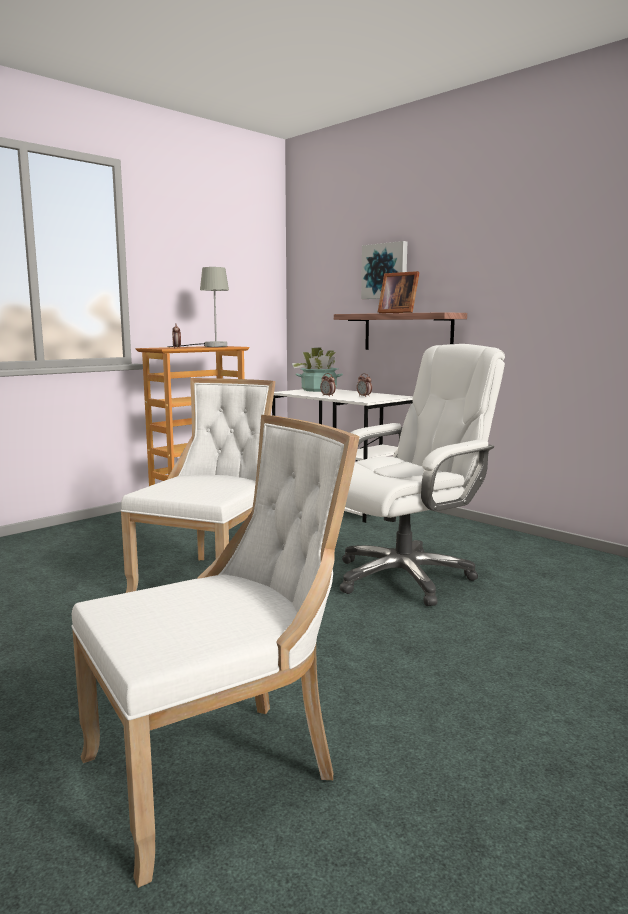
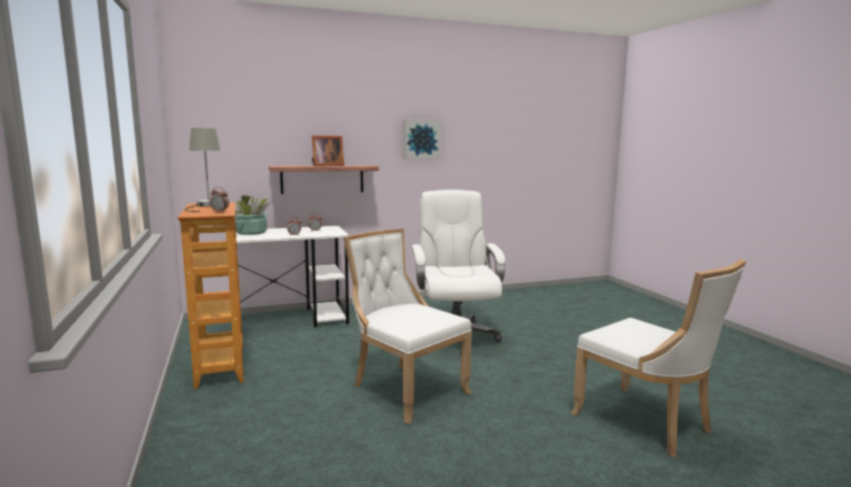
camera: 65 degrees left, 0 degrees up
(219, 771) = (647, 423): white chair -> white chair turned 150 degrees clockwise
(385, 271) = (297, 132): picture -> picture (421, 139)

